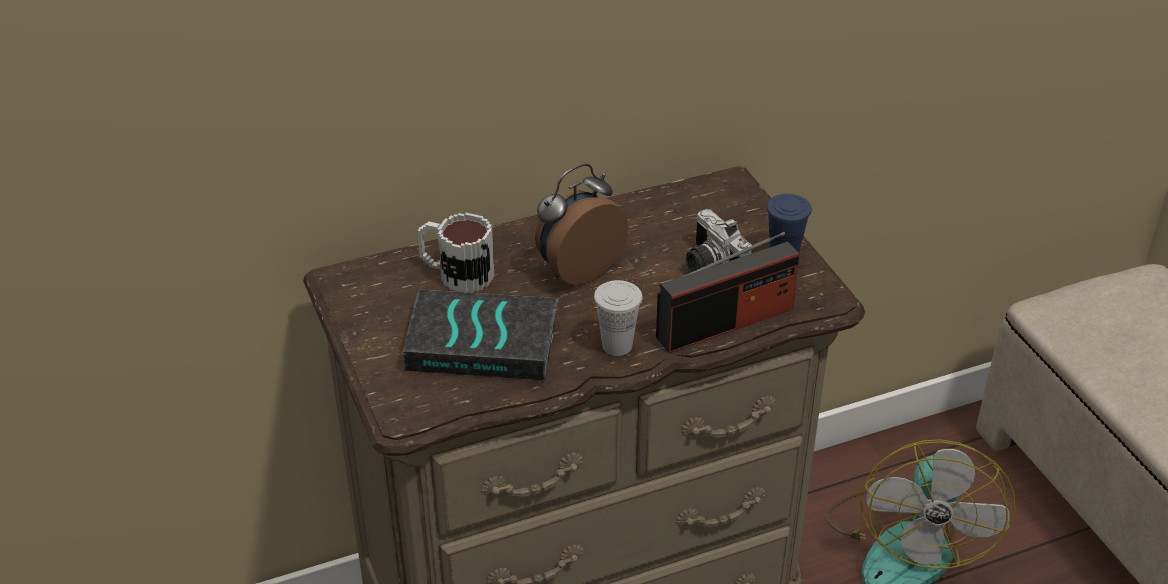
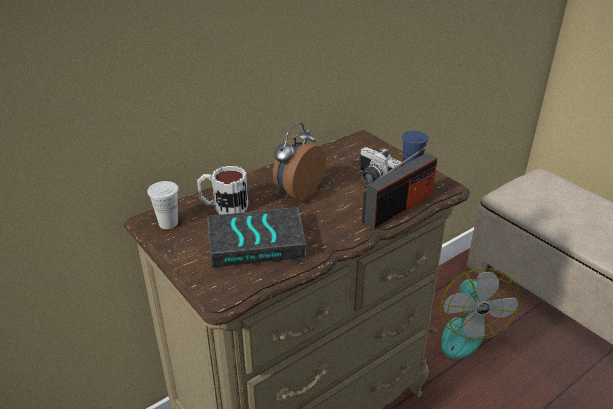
camera: 15 degrees left, 5 degrees down
(617, 346) = (341, 230): white cup -> white cup (168, 223)

